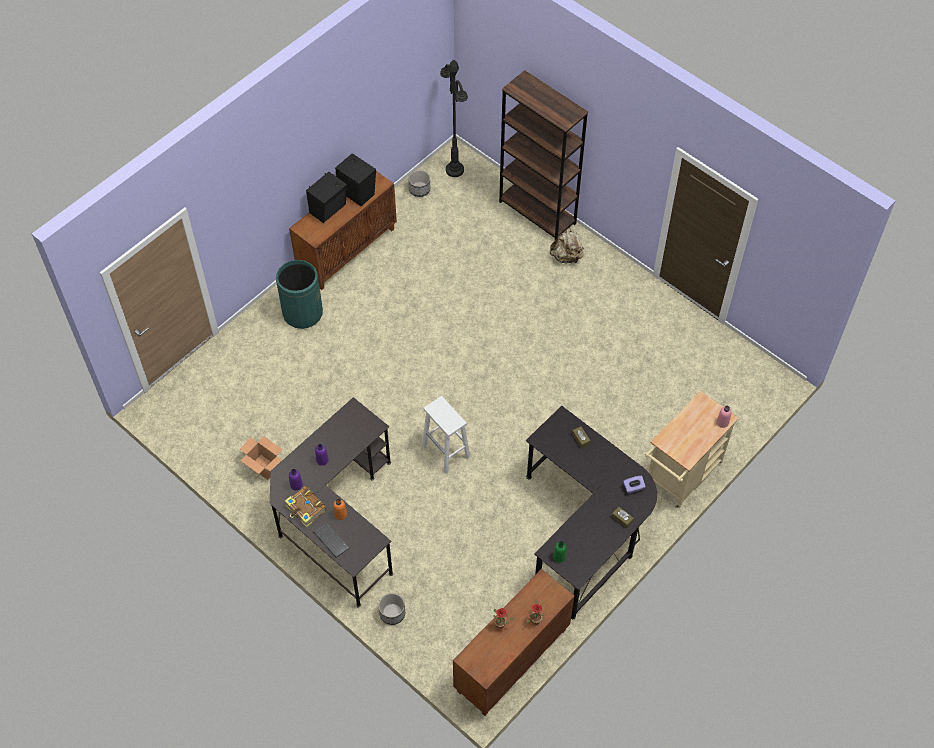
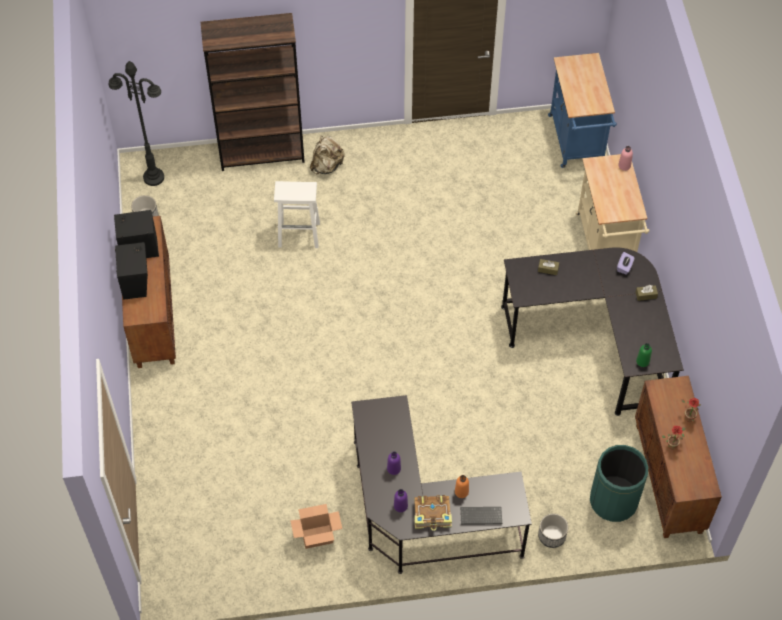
camera: 50 degrees left, 0 degrees up
(302, 313) = (184, 395): green trash can -> green trash can (613, 501)
(446, 452) = (433, 387): white stool -> white stool (300, 234)
(754, 394) = (576, 143): none -> blue cart

